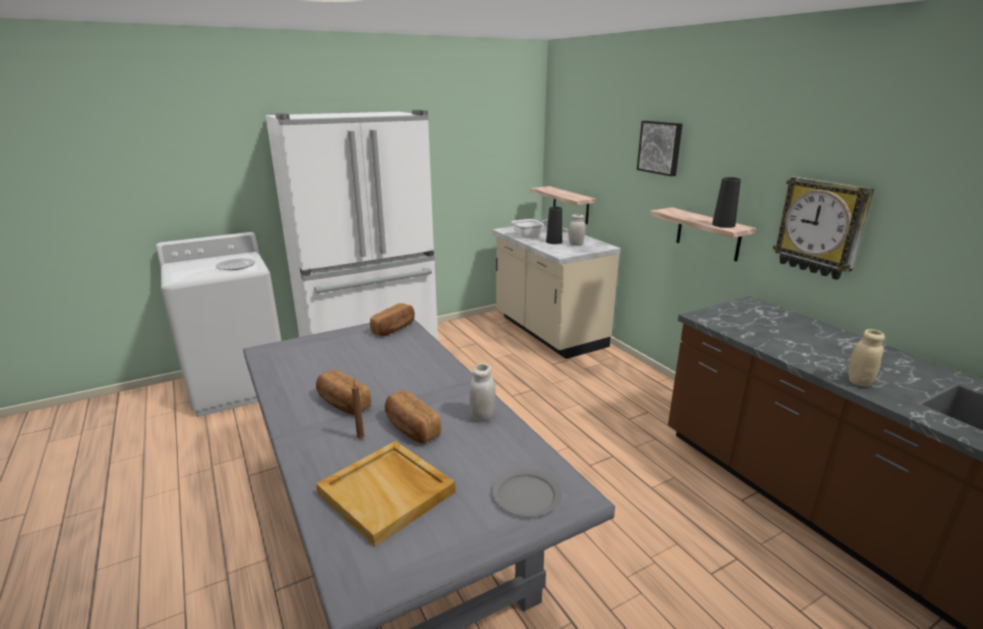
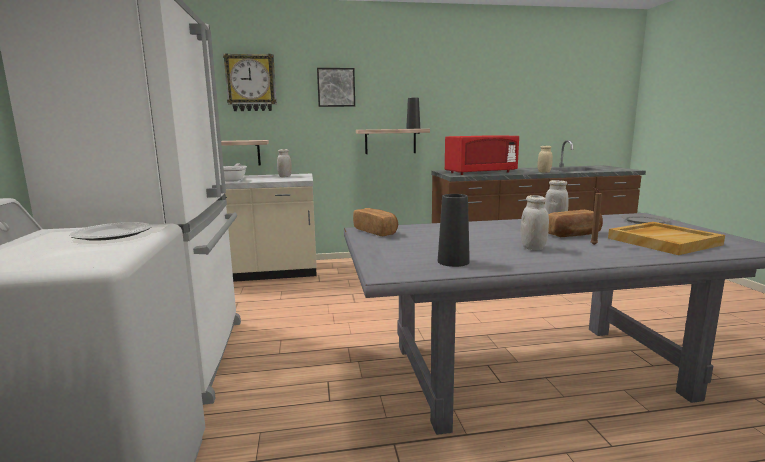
camera: 70 degrees left, 10 degrees down
(342, 403) = (533, 248): bread -> white jar
(554, 242) = (266, 178): black vase -> black vase (453, 261)
(761, 329) = (480, 173): none -> red microwave
(821, 227) = (461, 119): wall clock -> wall clock (251, 83)

